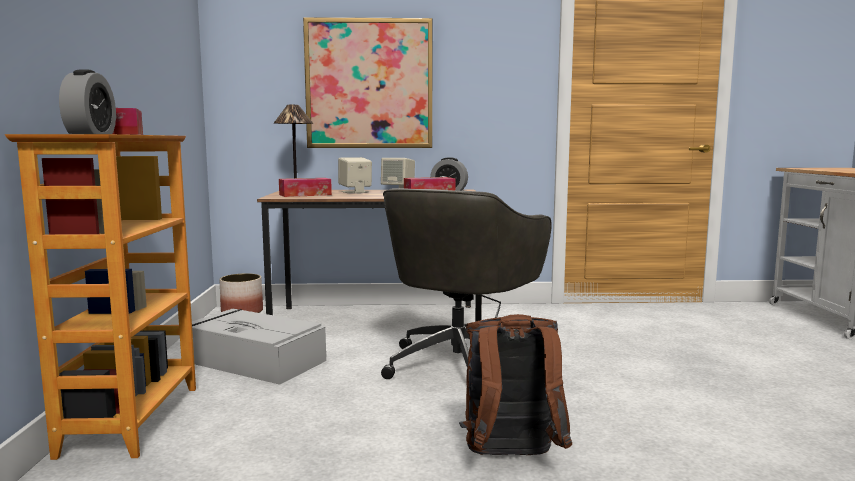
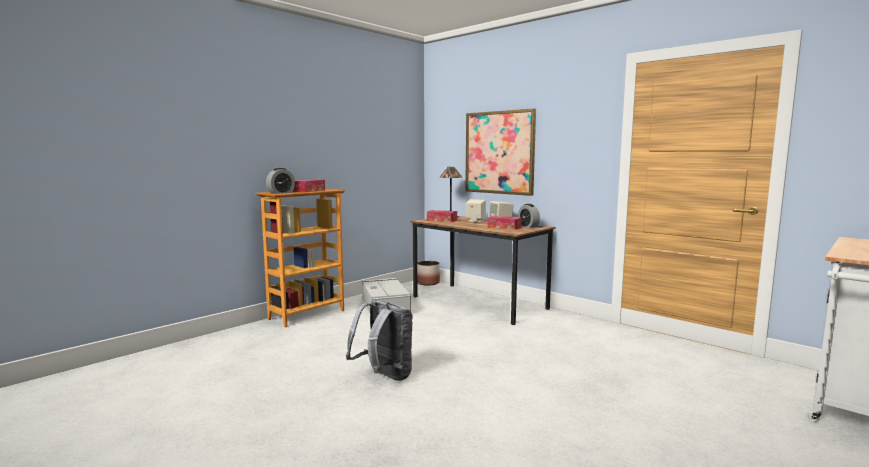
camera: 45 degrees right, 0 degrees up
(460, 364) = (463, 335): grey office chair -> none
(511, 458) = (384, 377): brown backpack -> grey backpack

